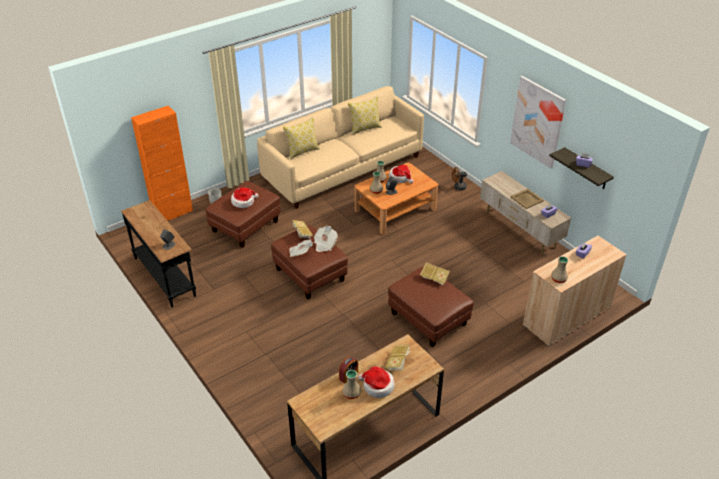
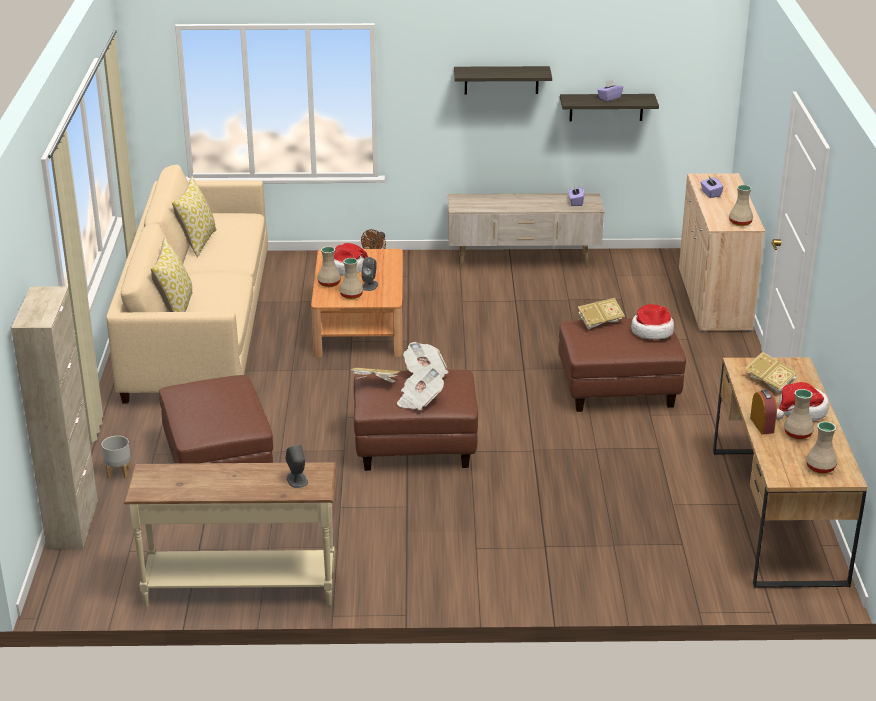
camera: 55 degrees left, 10 degrees down
(165, 276) = (240, 587): black console table -> beige console table
(173, 213) = (73, 525): orange cabinet -> beige cabinet
(243, 202) = (222, 405): hat -> hat (651, 331)
(324, 415) = (820, 467): none -> beige vase
(526, 199) = (528, 202): beige tray -> none
(538, 122) = (501, 80): picture -> shelf

